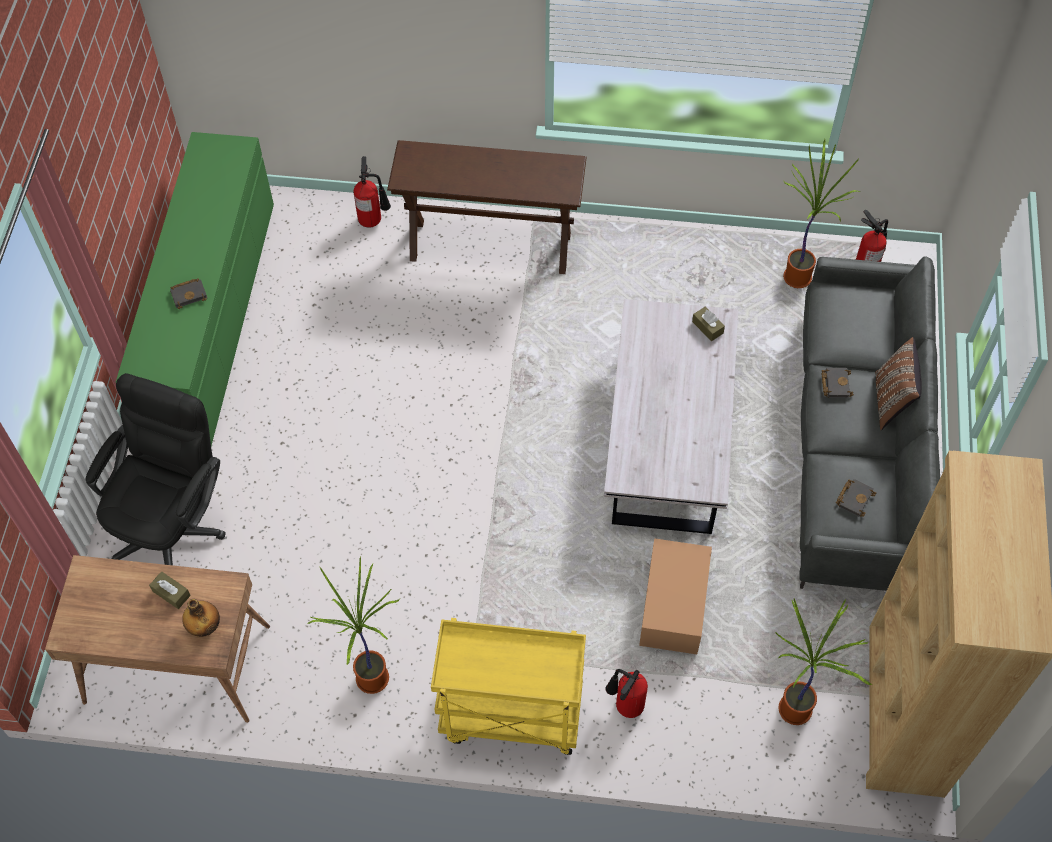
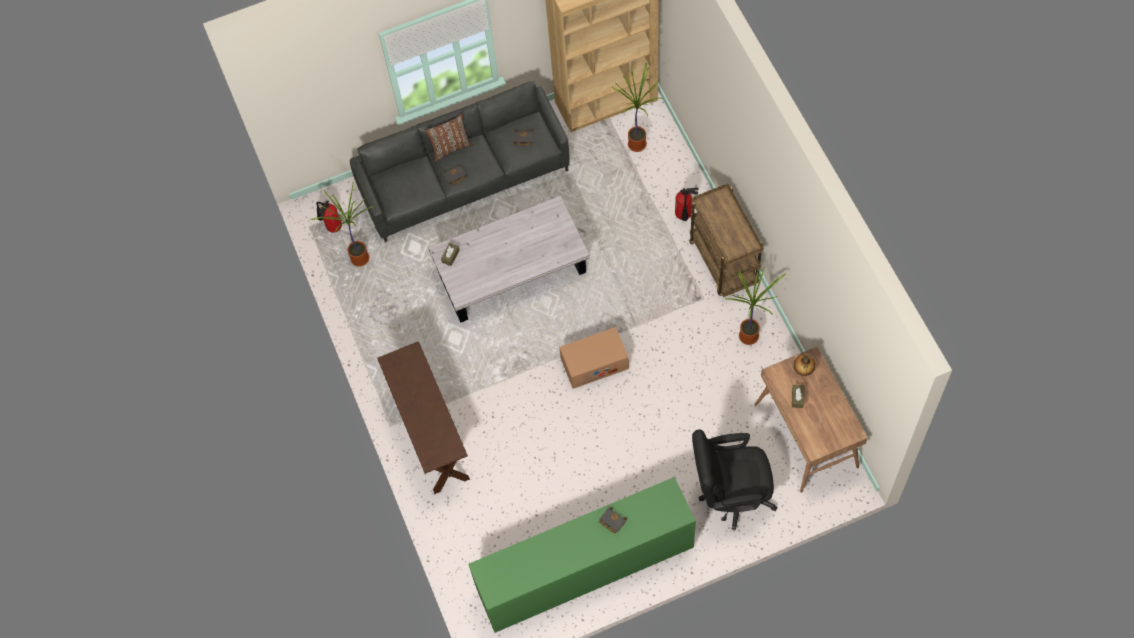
camera: 115 degrees left, 5 degrees up
(373, 219) = (449, 521): fire extinguisher -> none
(510, 716) = (724, 263): yellow cart -> brown cart
(673, 605) = (615, 221): cardboard box -> cardboard box (594, 363)

